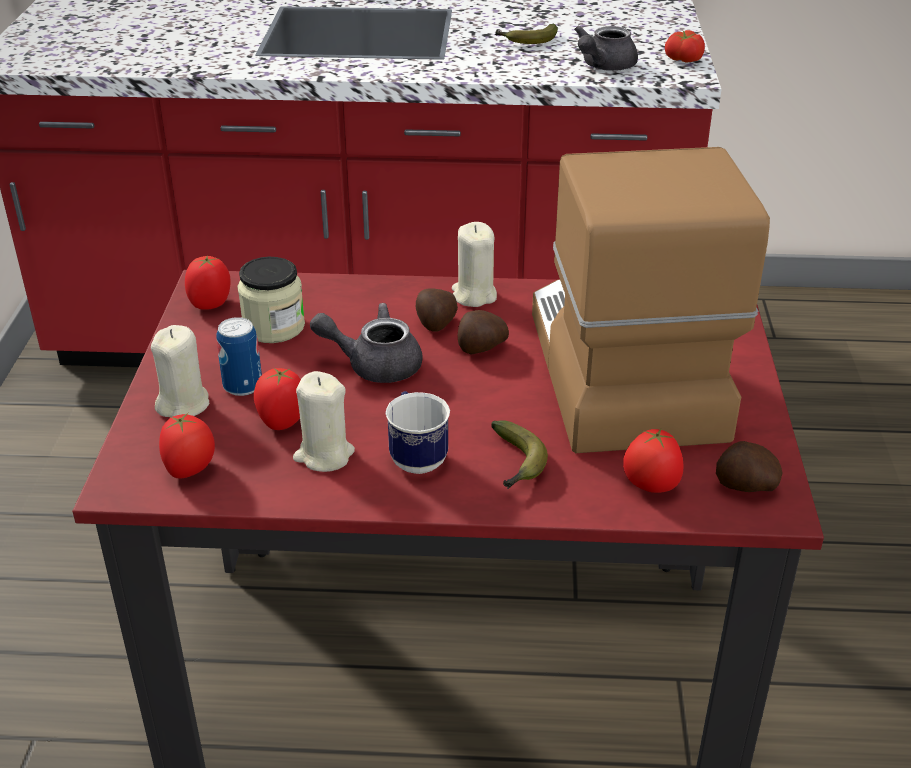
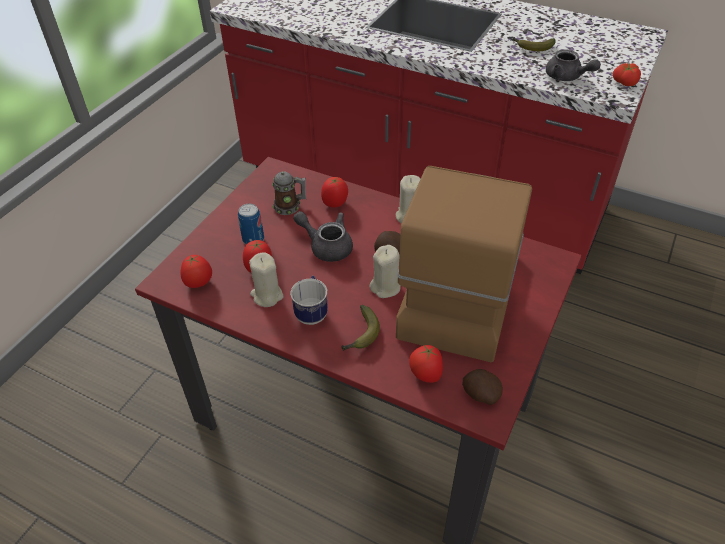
camera: 25 degrees right, 10 degrees up
(183, 404) = (218, 242): beige candle -> beige candle (386, 287)
(211, 304) = (268, 182): tomato -> tomato (335, 203)
(274, 327) = (290, 206): jar -> mug
(435, 324) = (375, 229): potato -> none
(603, 66) = (567, 77): grey teapot -> grey teapot turned 105 degrees counterclockwise

